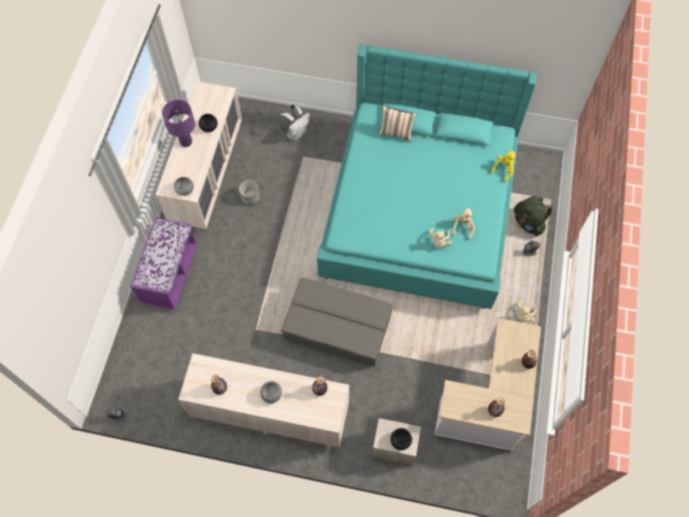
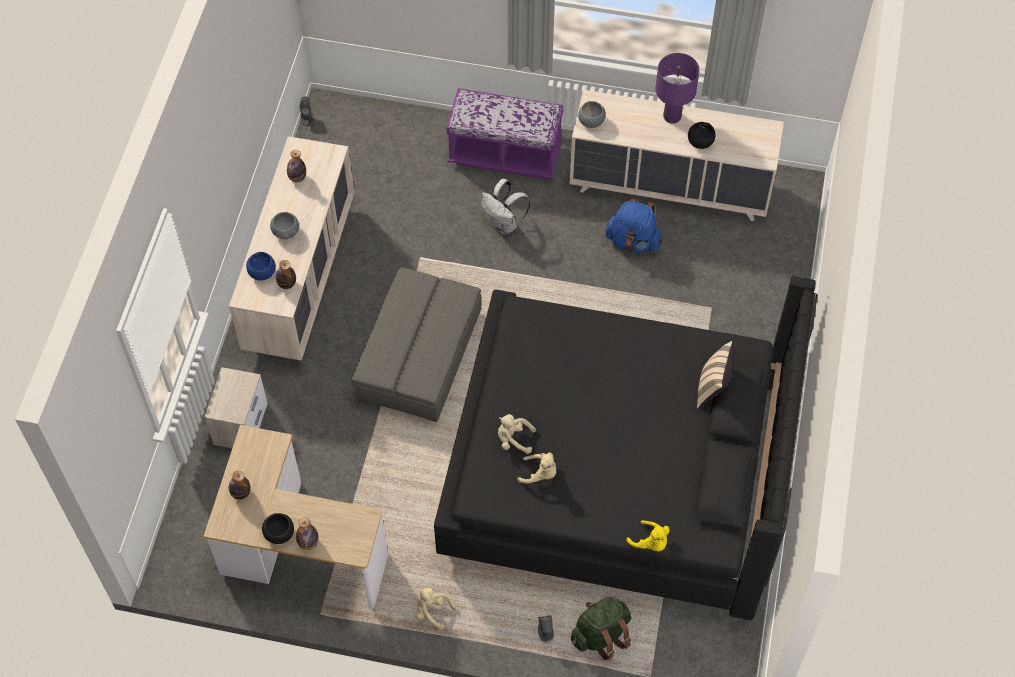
camera: 90 degrees right, 5 degrees down
(250, 197) = (633, 242): planter -> blue backpack
(296, 133) = (754, 298): white backpack -> white backpack (504, 224)
(309, 409) = (262, 272): none -> blue bowl
(400, 441) = (226, 399): black bowl -> black bowl (279, 533)
(420, 211) = (618, 470): turquoise bed -> black bed

